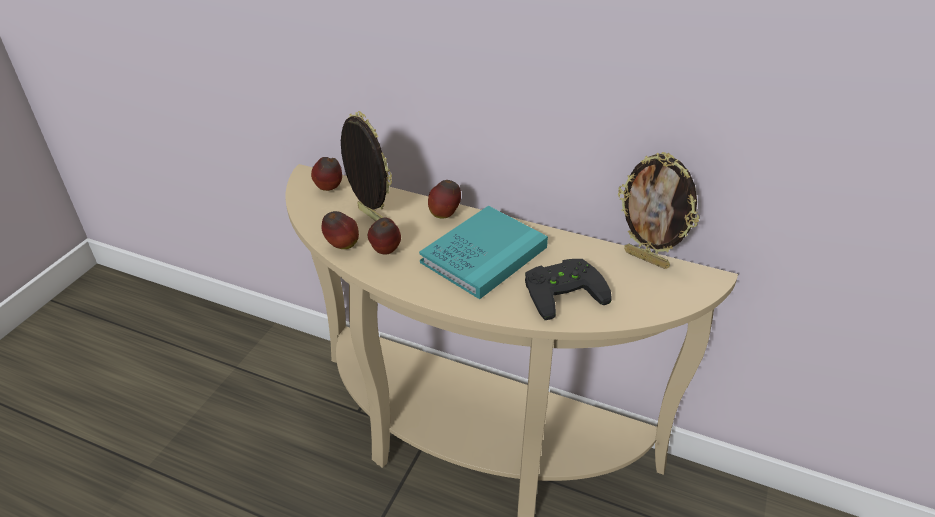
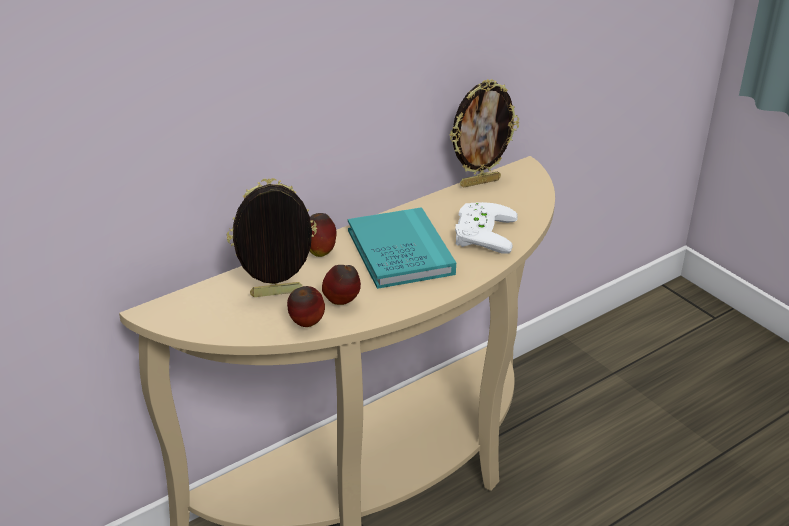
camera: 60 degrees left, 5 degrees down
(329, 189) = (197, 305): apple -> none
(562, 289) = (480, 232): black game controller -> white game controller

